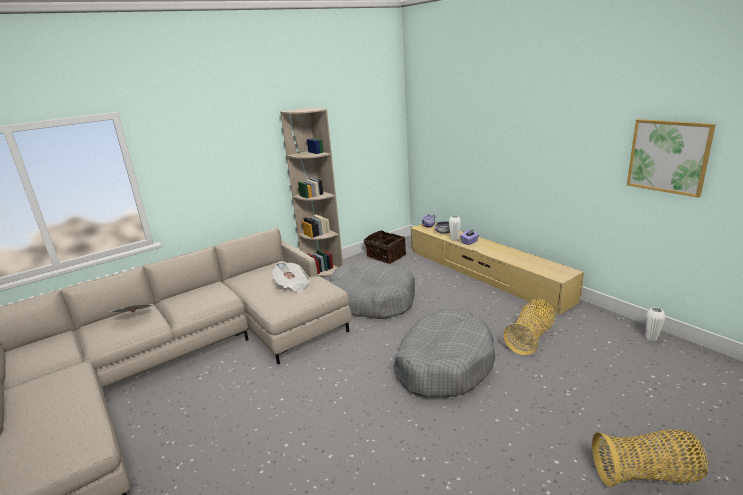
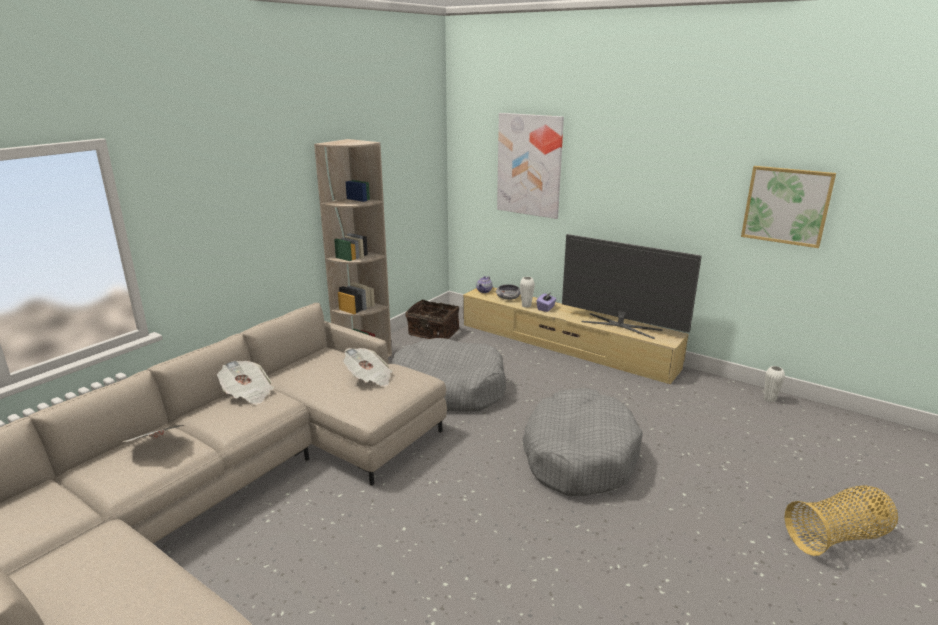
camera: 20 degrees left, 0 degrees up
(209, 289) = (248, 394): none -> newspaper
(460, 124) = (529, 165): none -> picture
(525, 260) = (621, 325): none -> television
(530, 338) = (655, 414): basket -> none

